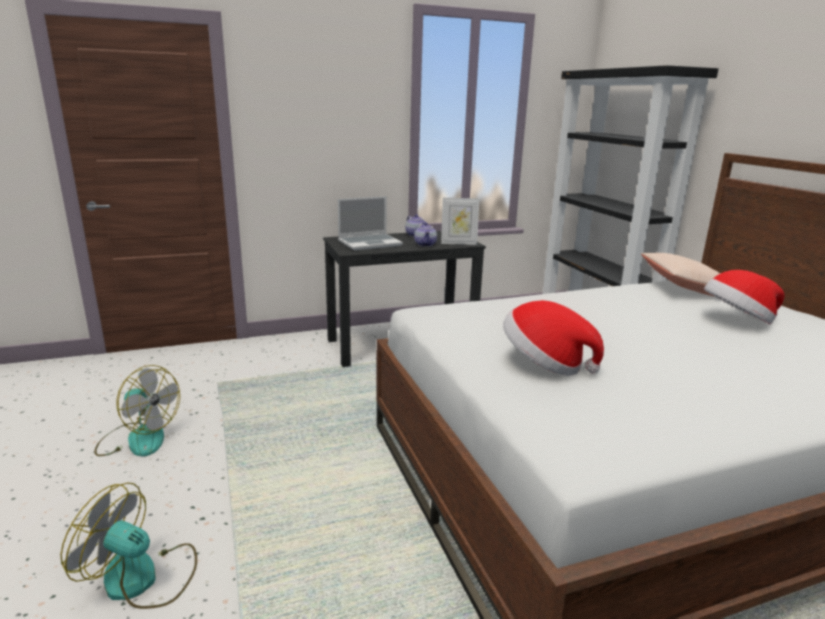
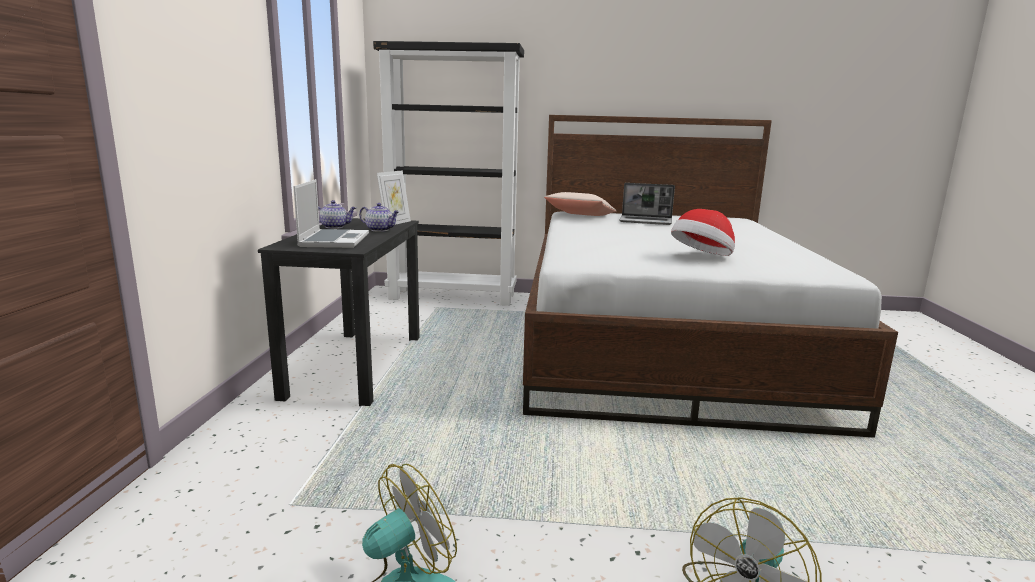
camera: 65 degrees left, 5 degrees down
(737, 321) = (646, 221): hat -> laptop

